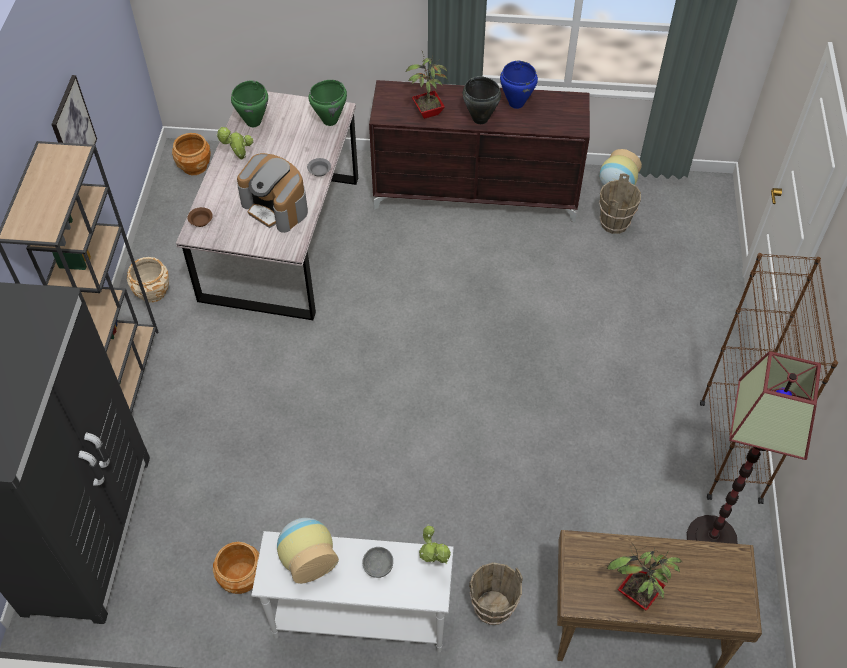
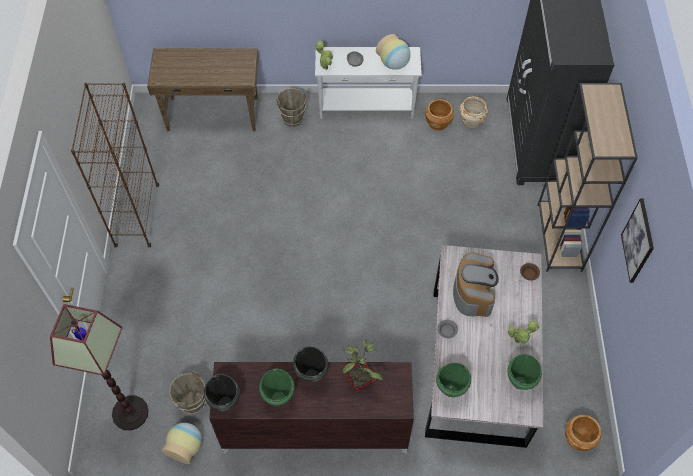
camera: 175 degrees right, 5 degrees up
(152, 291) = (564, 304): beige planter -> beige planter (471, 120)
(276, 207) = (473, 292): coffee machine -> coffee machine turned 60 degrees clockwise
(516, 103) = (279, 398): blue cooking pot -> green cooking pot
(573, 103) = (225, 403): none -> black cooking pot
(637, 596) = (215, 58): potted plant -> none
(711, 539) = (161, 162): floor lamp -> floor lamp (130, 412)

